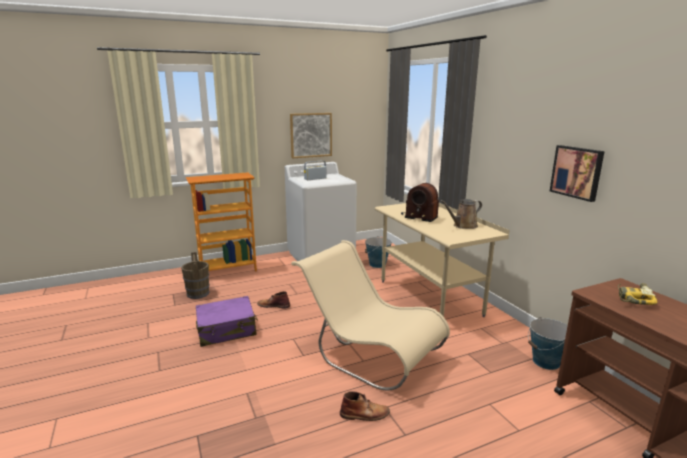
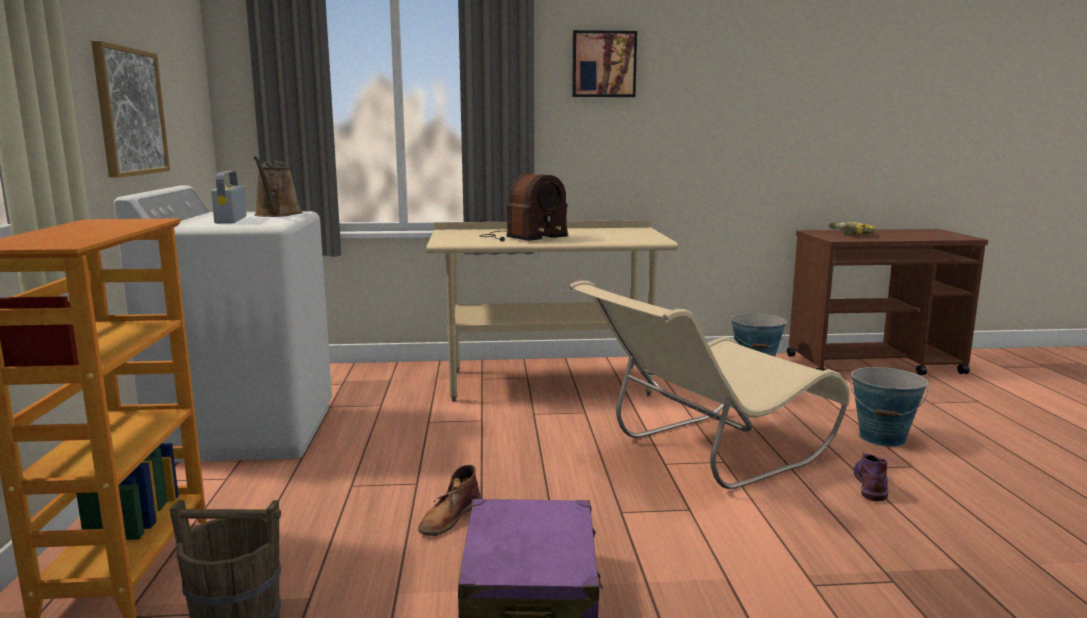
camera: 70 degrees left, 5 degrees down
(365, 414) = (870, 484): brown boot -> purple boot
(377, 264) = (371, 391): bucket -> bucket (882, 438)
(463, 226) = (598, 232): brown watering can -> brown watering can (277, 215)
(577, 172) = (717, 122): picture -> picture (603, 64)

